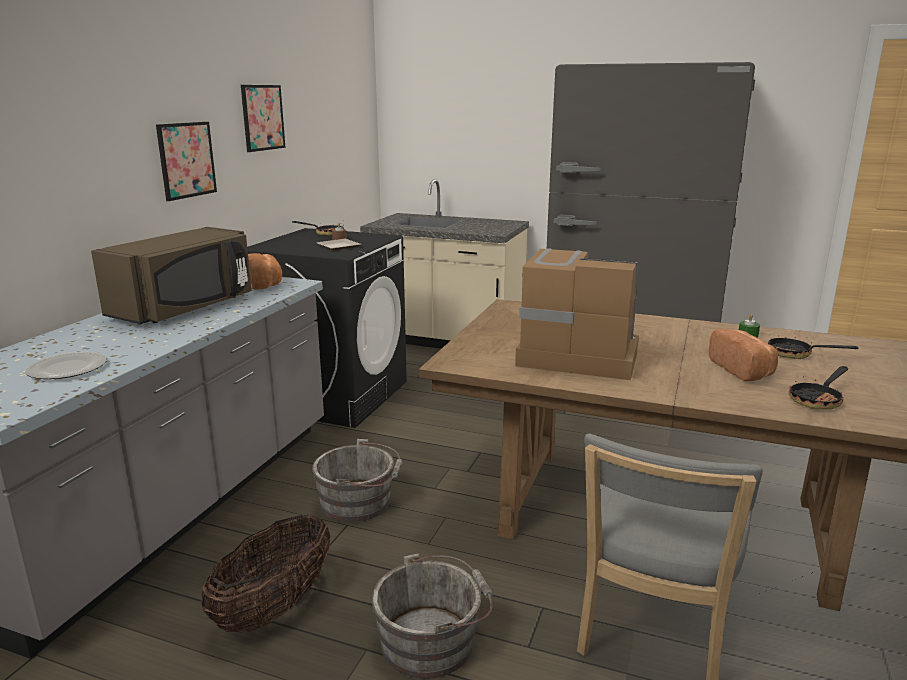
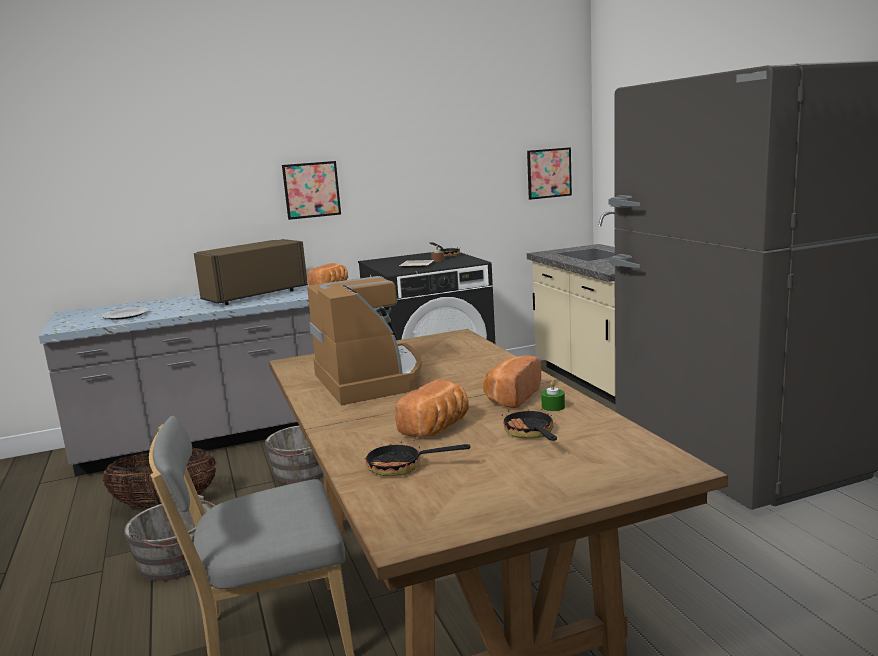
camera: 50 degrees right, 5 degrees down
(186, 308) = (253, 295): brown microwave -> brown microwave turned 150 degrees clockwise
(262, 117) = (405, 155): picture -> picture (549, 173)
(706, 337) = (511, 397): none -> bread

